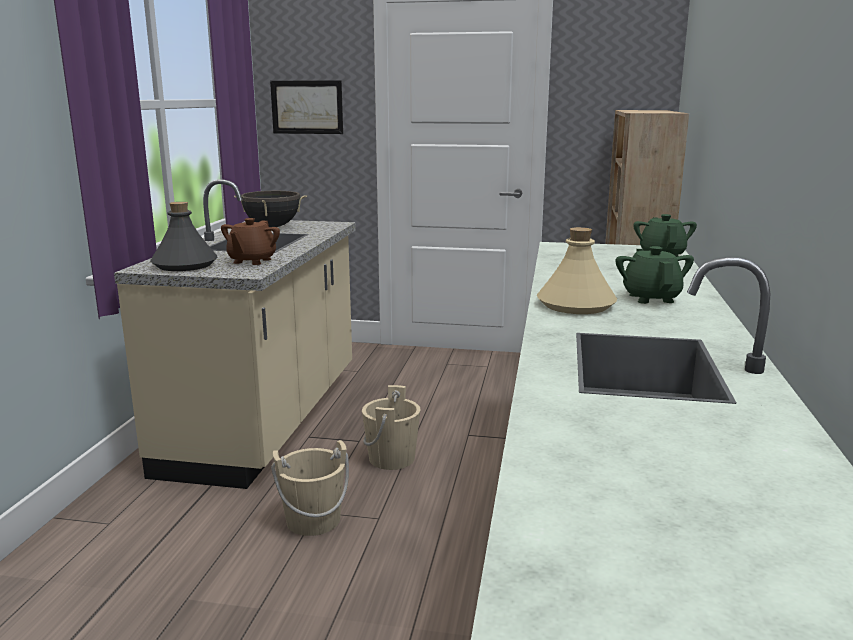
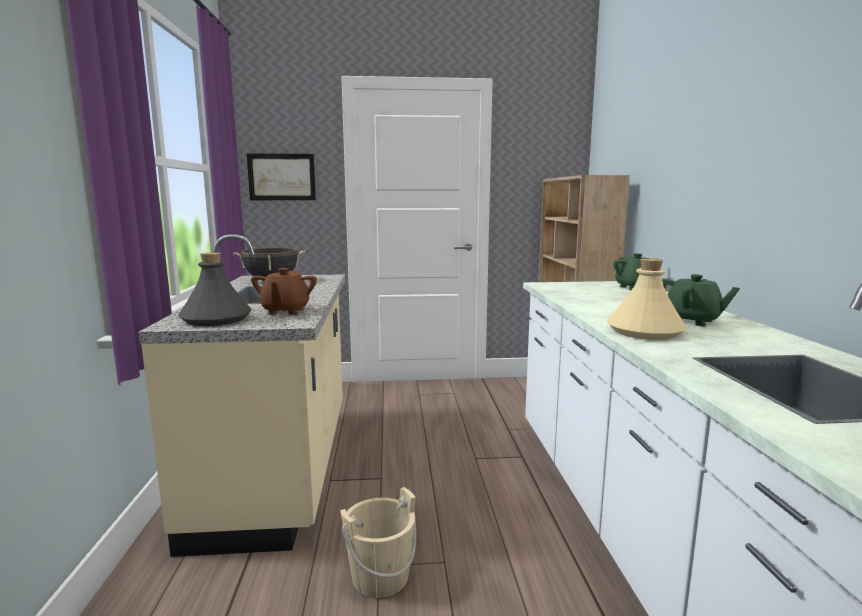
camera: 15 degrees left, 5 degrees down
(392, 458) = (421, 492): beige bucket -> none
(651, 298) = (692, 321): green teapot -> green teapot turned 150 degrees clockwise

